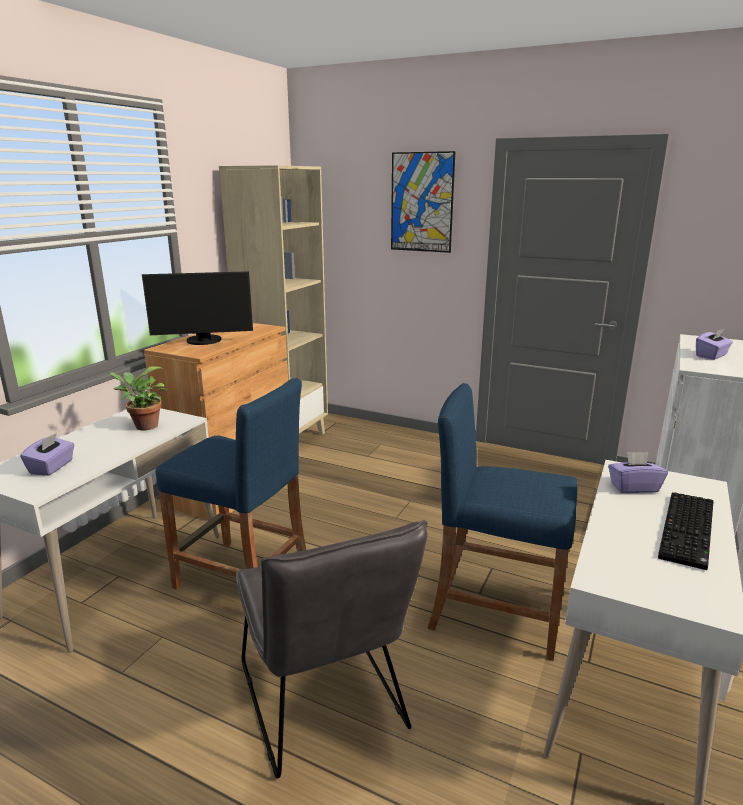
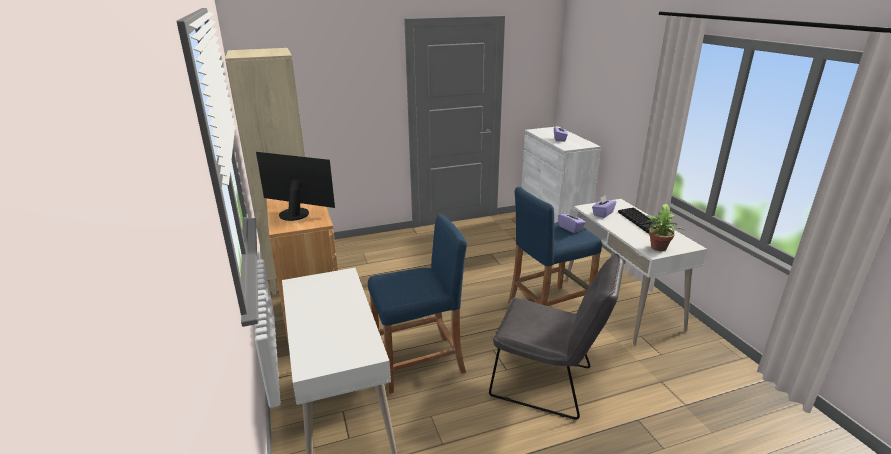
camera: 45 degrees left, 5 degrees up
(52, 467) = (339, 340): purple tissue box -> purple tissue box (570, 228)
(143, 426) = (329, 290): potted plant -> potted plant (658, 248)
(204, 341) = (296, 213): monitor -> monitor turned 105 degrees counterclockwise
(422, 202) = (354, 67): picture -> none

